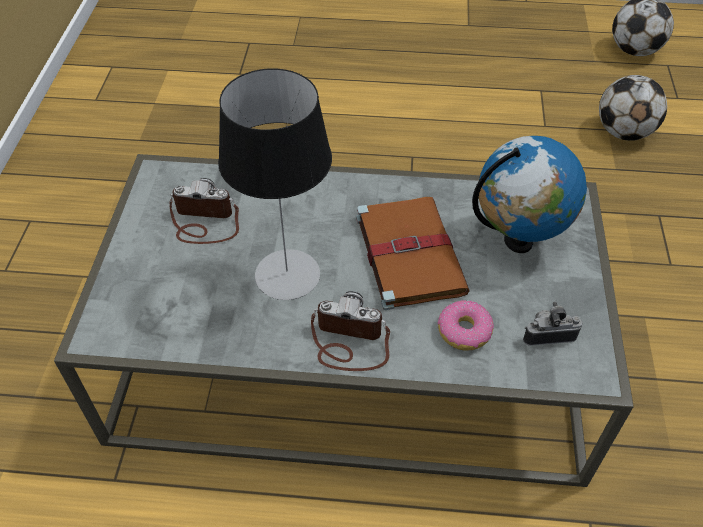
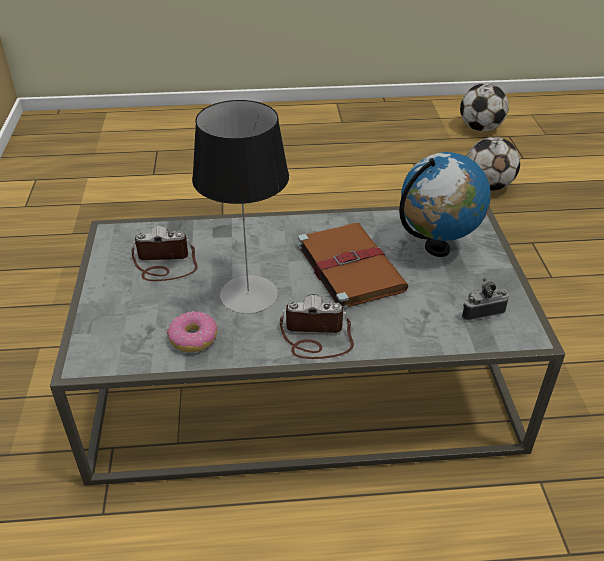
camera: 10 degrees left, 10 degrees down
(464, 331) = (411, 318): donut -> donut (193, 338)

